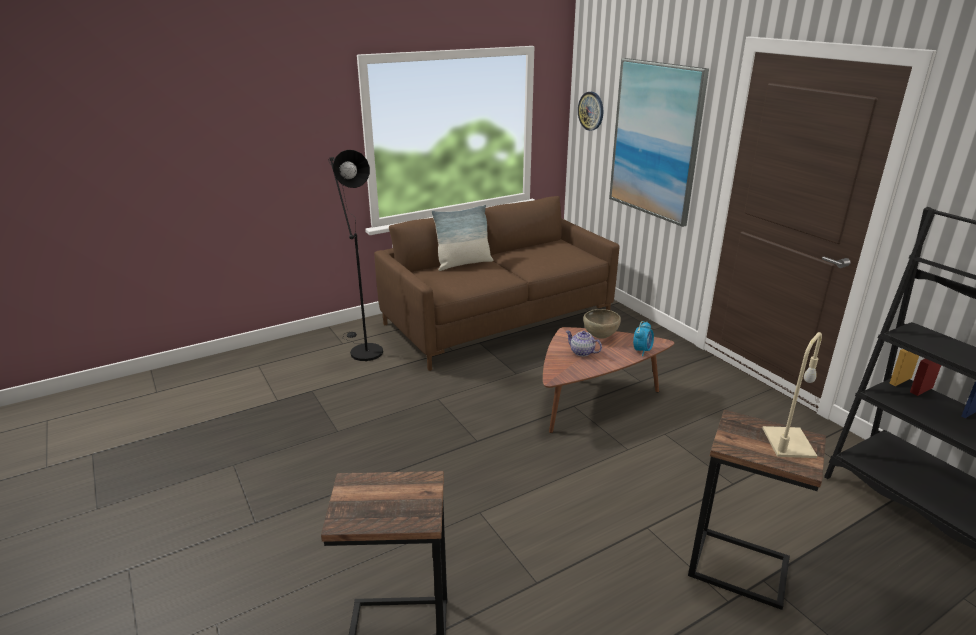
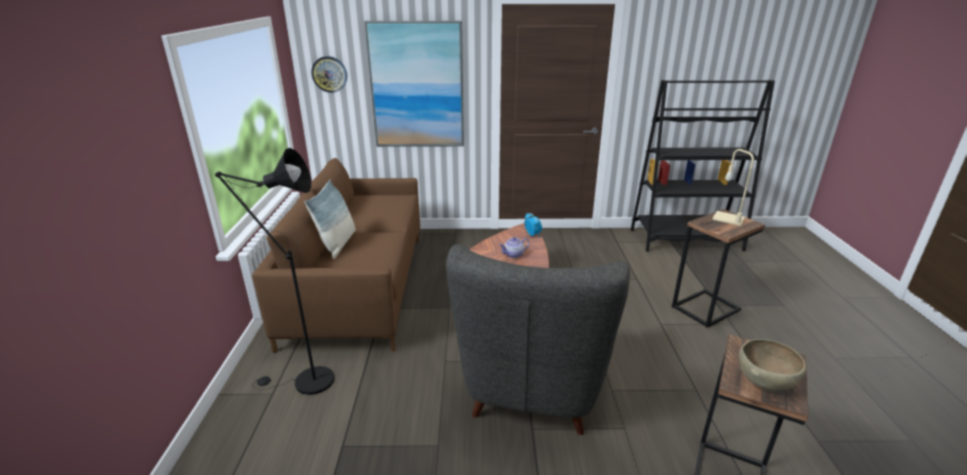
camera: 60 degrees left, 0 degrees up
(444, 458) = (533, 386): none -> grey armchair
(600, 336) = (499, 241): brown bowl -> brown bowl (764, 383)

